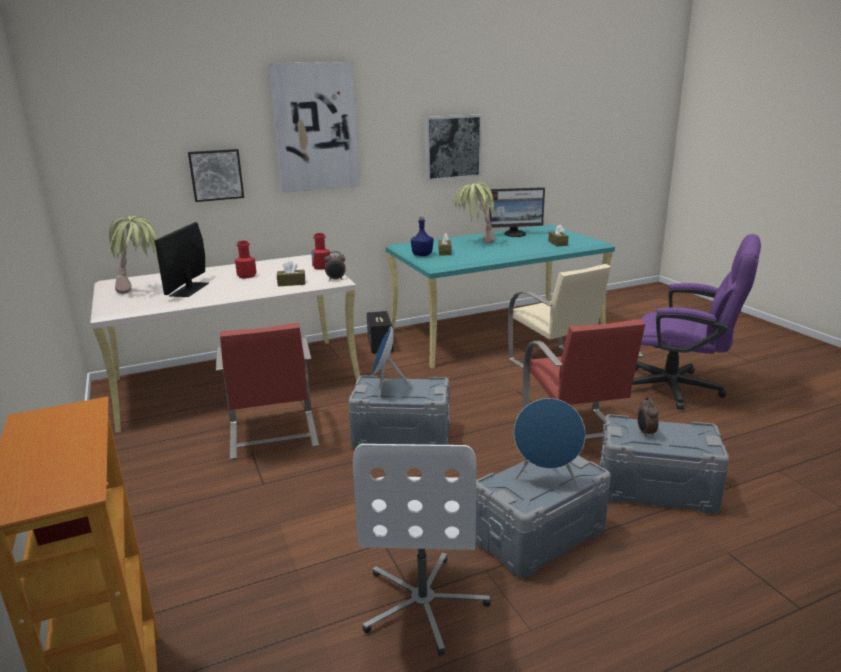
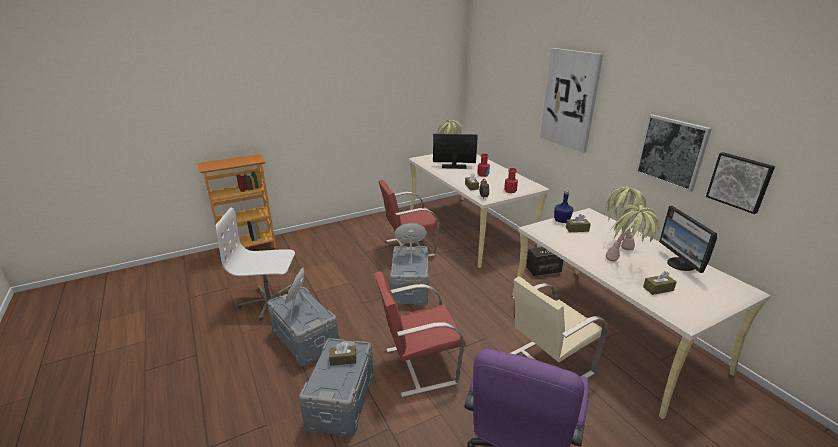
camera: 85 degrees right, 5 degrees up
(216, 175) = (516, 113): picture -> picture (739, 182)
(497, 331) = (611, 330): turquoise desk -> beige desk
(521, 246) = (625, 266): none -> potted plant
(645, 433) = (343, 359): alarm clock -> brown tissue box

